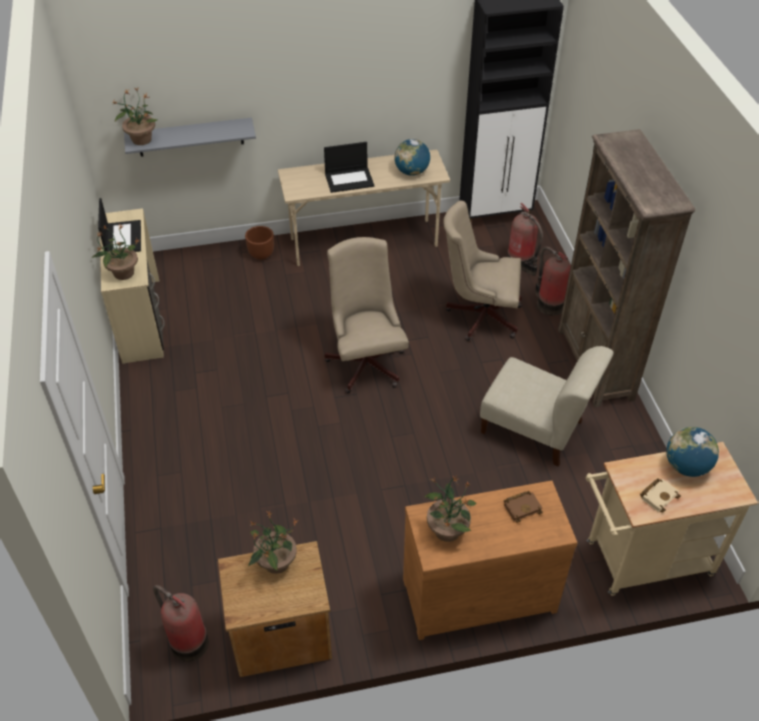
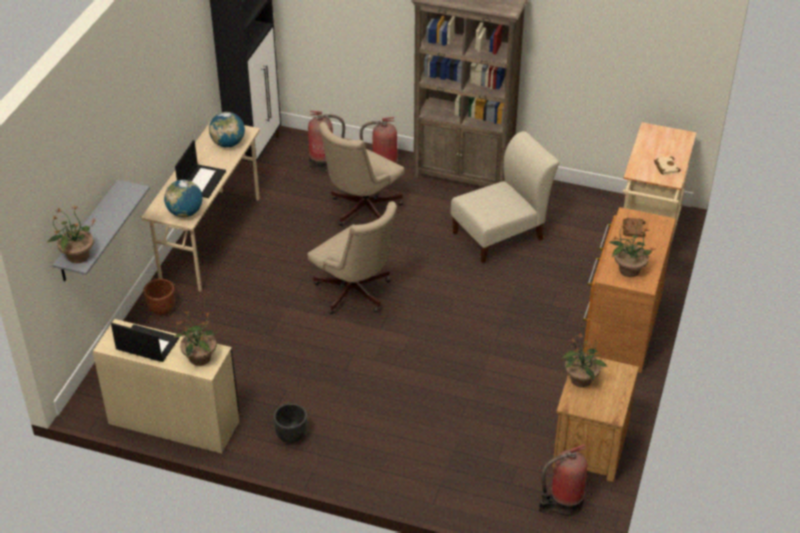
camera: 60 degrees left, 5 degrees down
(165, 397) = (291, 436): none -> black planter
(366, 361) = (356, 294): beige office chair -> beige office chair turned 150 degrees counterclockwise
(686, 466) = (650, 145): globe -> globe (185, 213)

